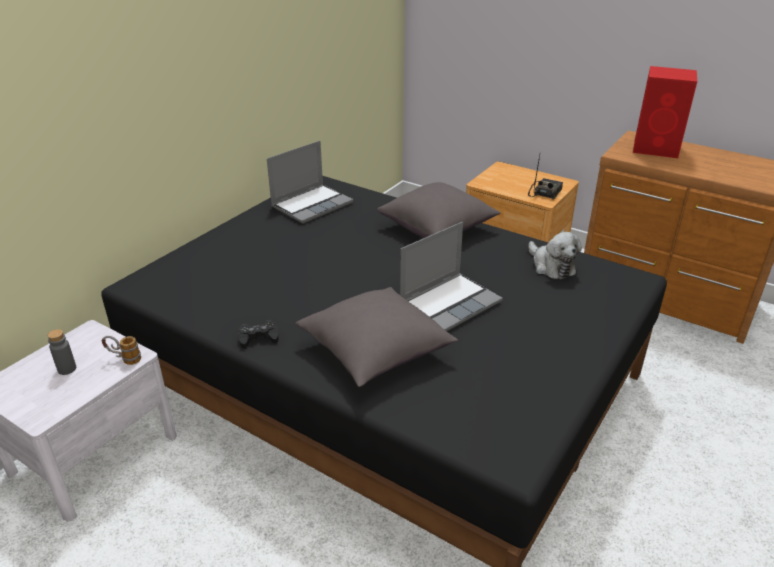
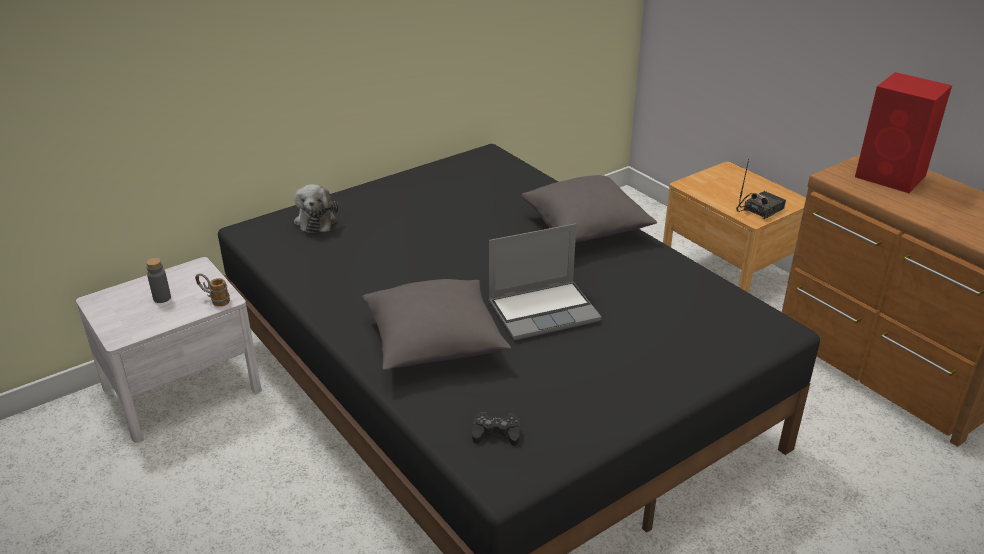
camera: 20 degrees right, 0 degrees up
(258, 338) = (331, 305): black game controller -> black game controller (496, 433)
(312, 204) = (467, 178): laptop -> none
(551, 266) = (686, 294): plush toy -> plush toy (316, 220)

